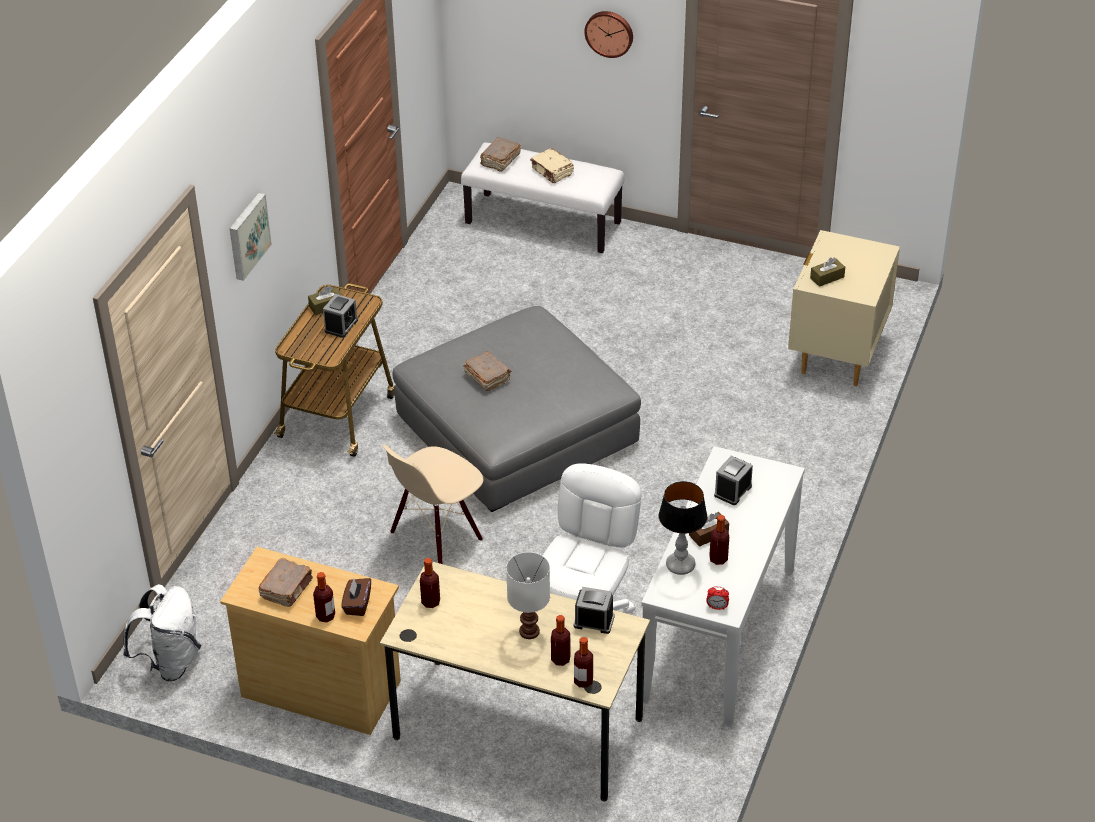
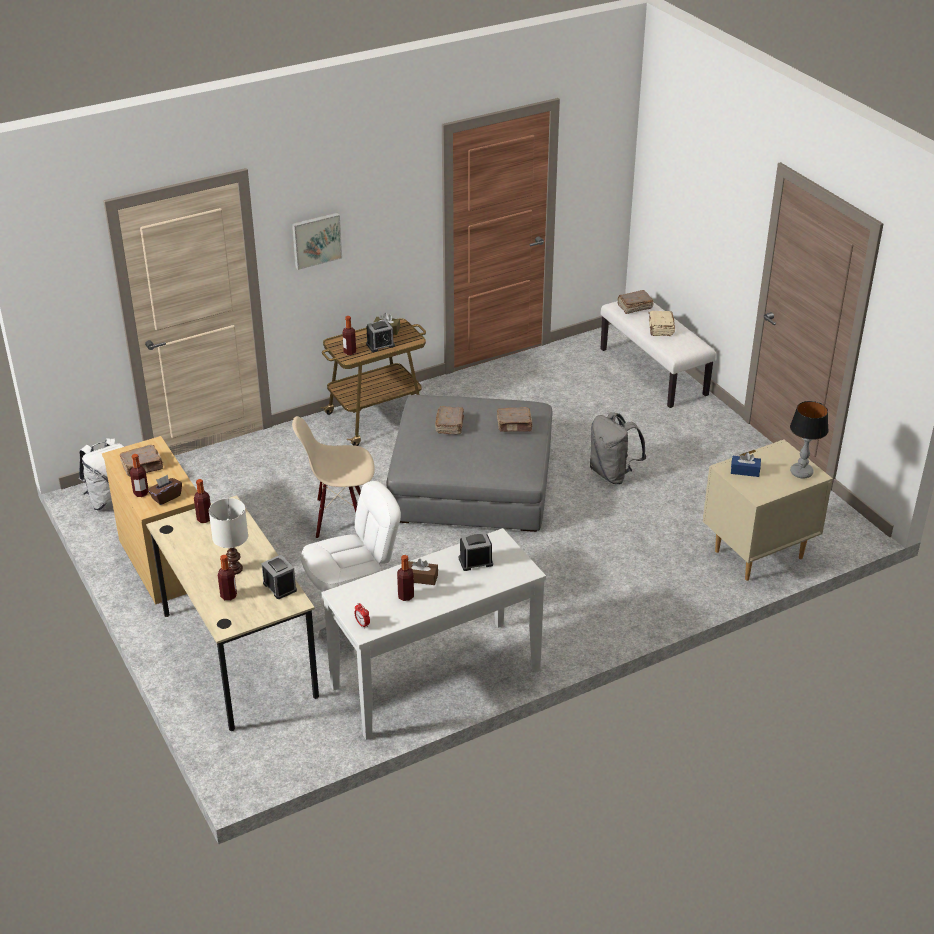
camera: 40 degrees right, 5 degrees down
(546, 344) = (514, 426): none -> brown book
(583, 681) = (222, 616): bottle -> bottle (350, 352)
(609, 33) = (723, 225): wall clock -> none
(631, 348) = (612, 474): none -> grey backpack
(679, 566) = (375, 585): table lamp -> table lamp (800, 472)
(827, 277) = (745, 471): brown tissue box -> blue tissue box

